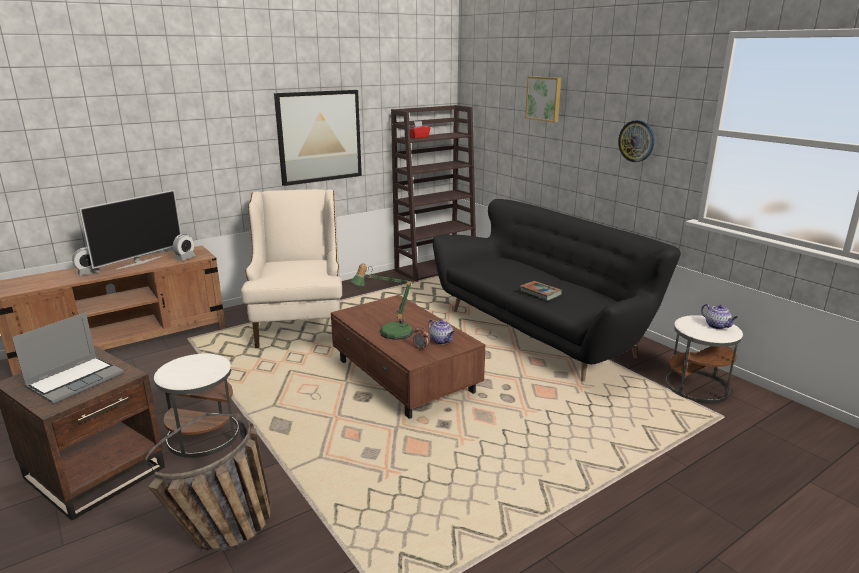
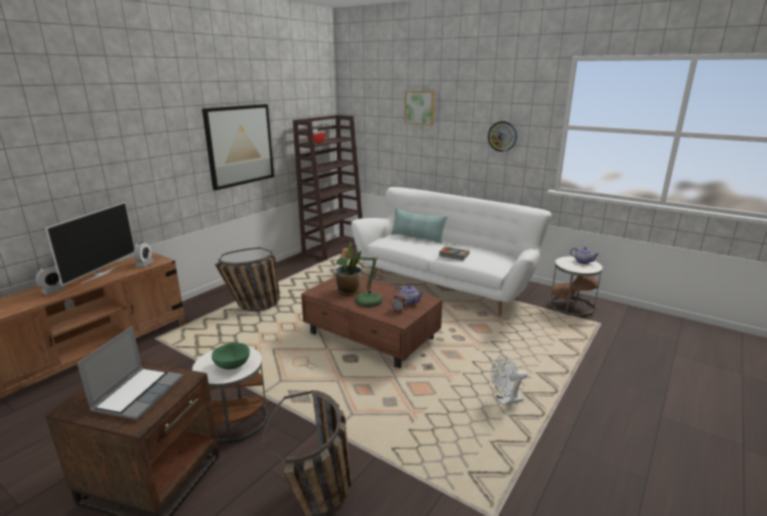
camera: 20 degrees left, 0 degrees up
(194, 373) = (232, 365): none -> green bowl
(300, 322) = (251, 307): beige armchair -> basket
(384, 317) = (349, 291): none -> potted plant
(509, 485) = (505, 401): none -> white fan
(514, 266) = (417, 237): none -> pillow
(542, 331) = (446, 285): black sofa -> white sofa

